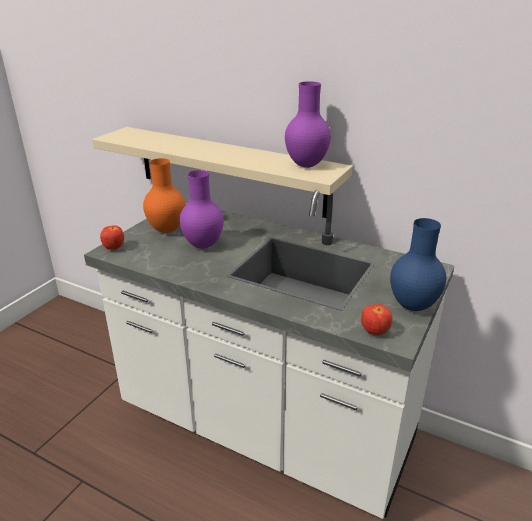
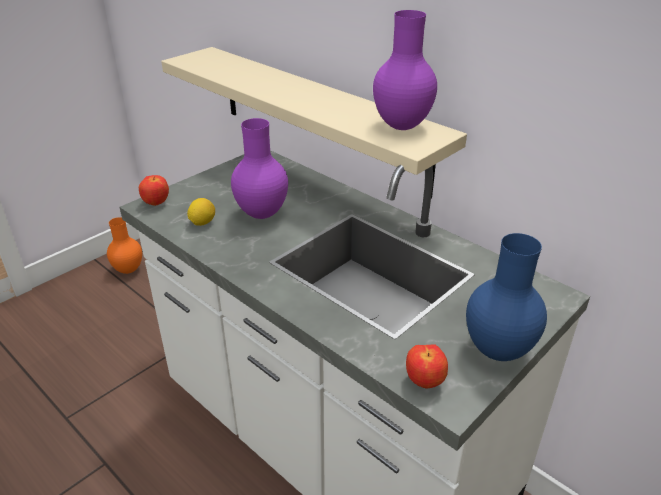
camera: 15 degrees right, 5 degrees up
(159, 257) = (202, 222): none -> lemon
(166, 230) = (228, 187): orange vase -> orange vase (128, 270)

